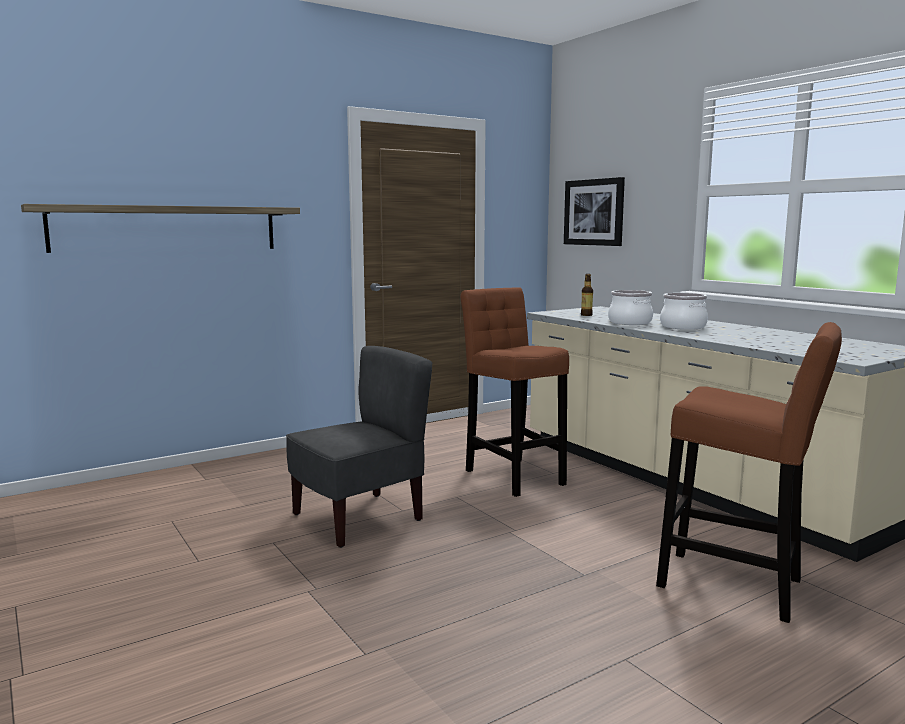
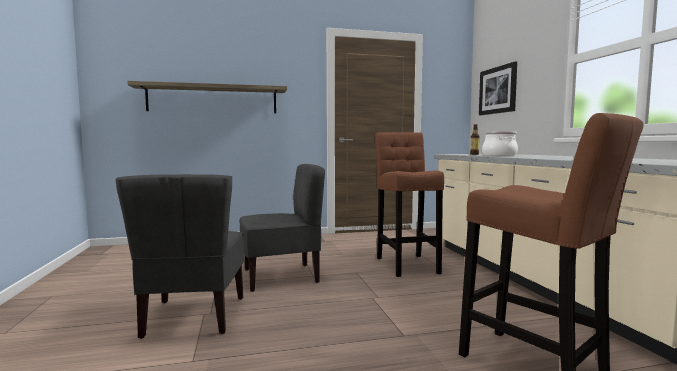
camera: 20 degrees right, 5 degrees down
(298, 597) = (193, 317): none -> grey chair
(683, 327) = (539, 156): cooking pot -> none

